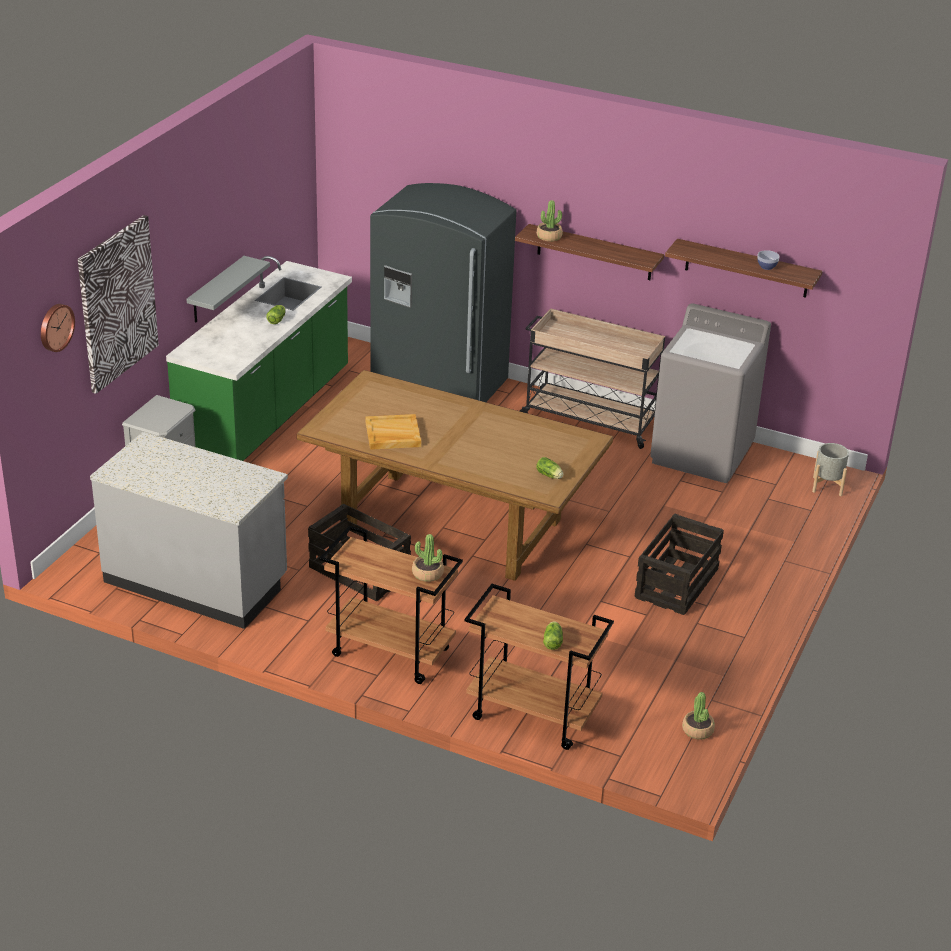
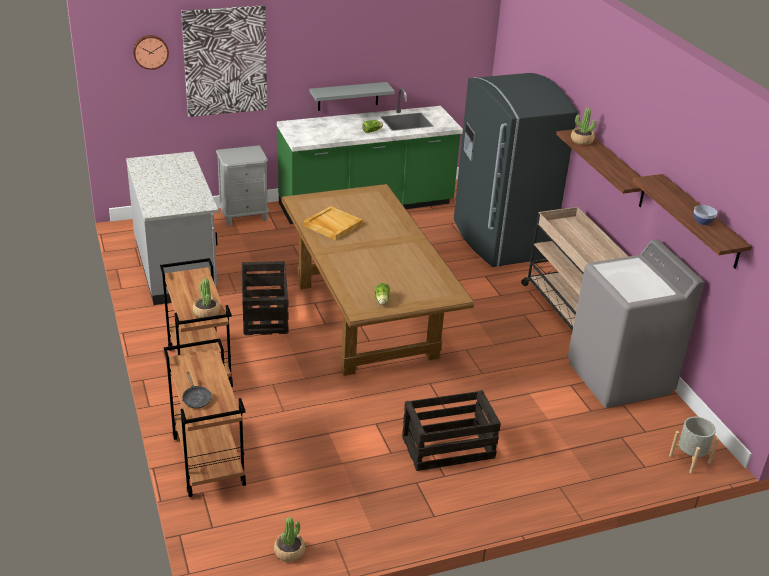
camera: 45 degrees right, 0 degrees up
(553, 641) = (196, 398): lettuce -> black frying pan

